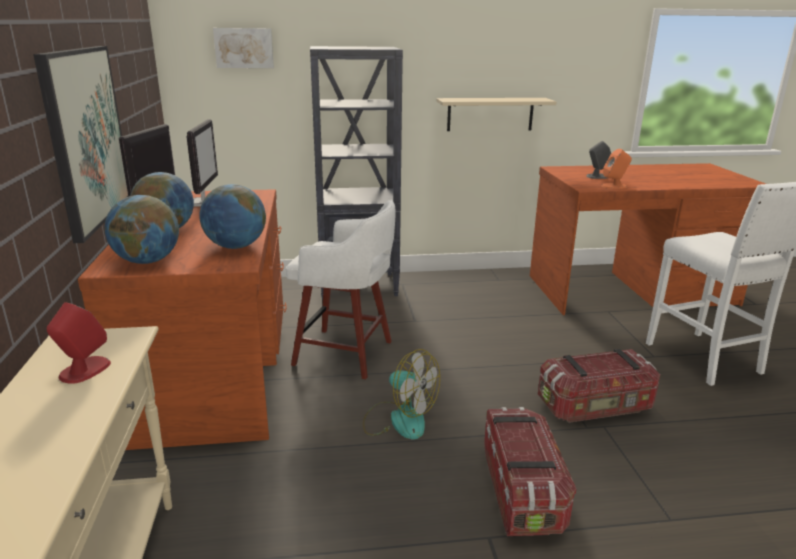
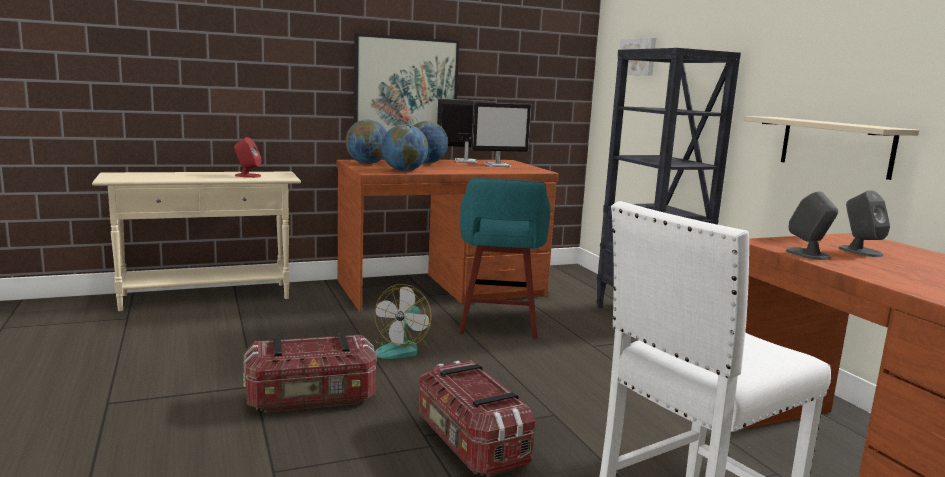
camera: 75 degrees right, 10 degrees down
(346, 354) = (498, 323): white stool -> turquoise stool
(614, 186) = (808, 254): orange speaker -> grey speaker

